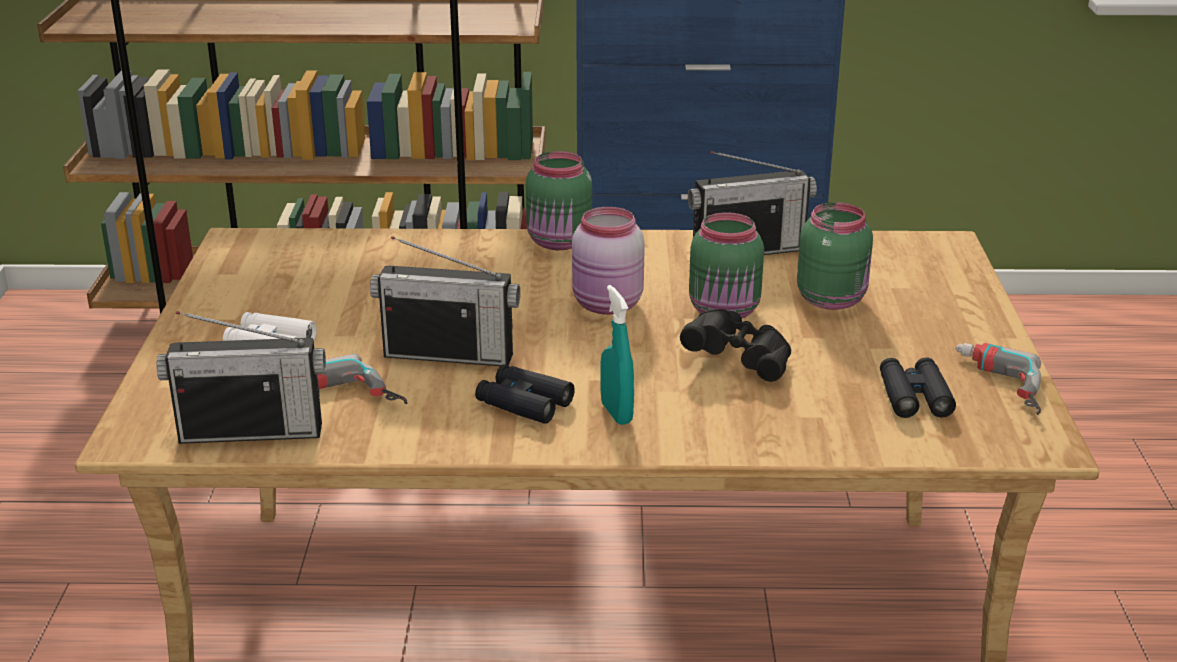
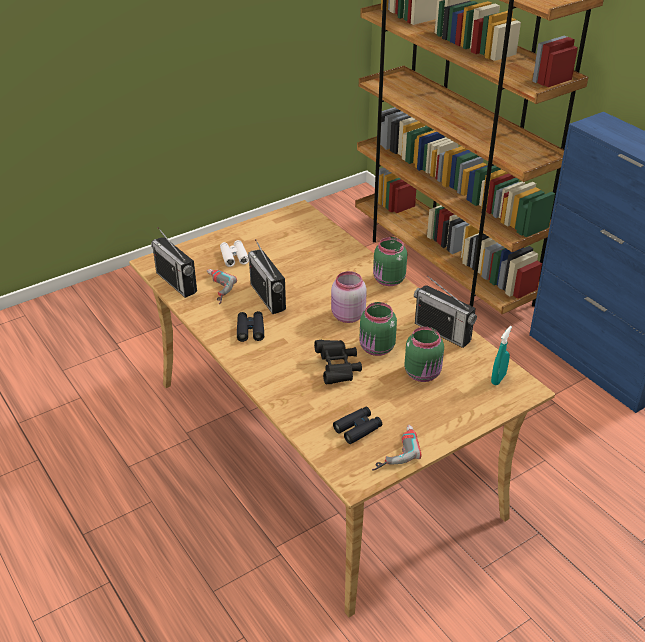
camera: 55 degrees right, 10 degrees up
(616, 413) = (264, 354): turquoise spray bottle -> turquoise spray bottle (498, 379)

